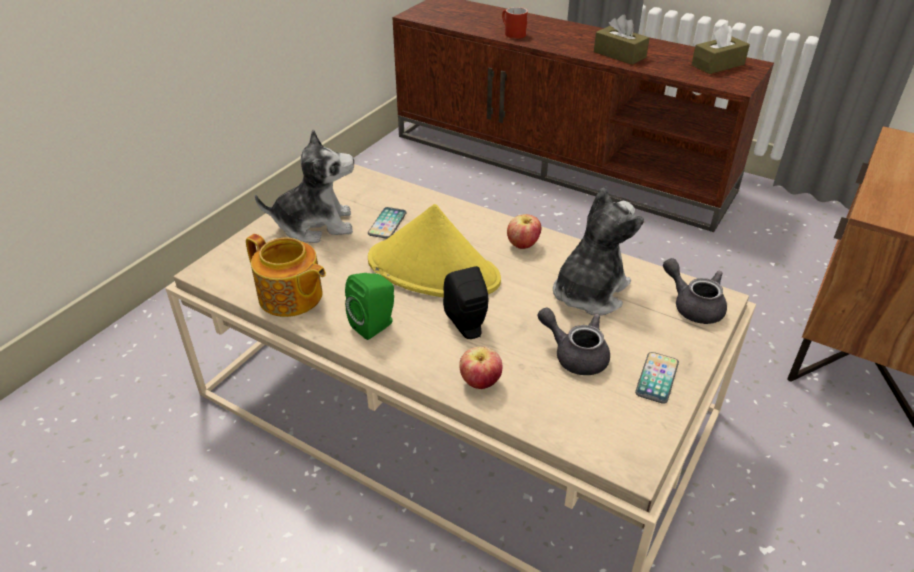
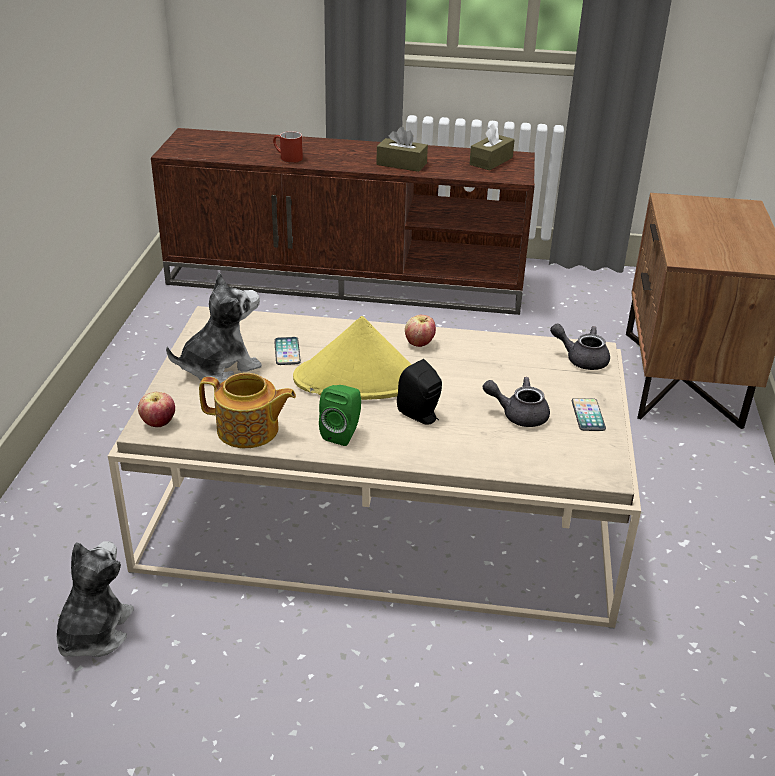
camera: 25 degrees left, 5 degrees down
(480, 382) = (461, 452): apple -> apple (158, 423)
(589, 293) = (498, 368): plush toy -> plush toy (94, 632)

